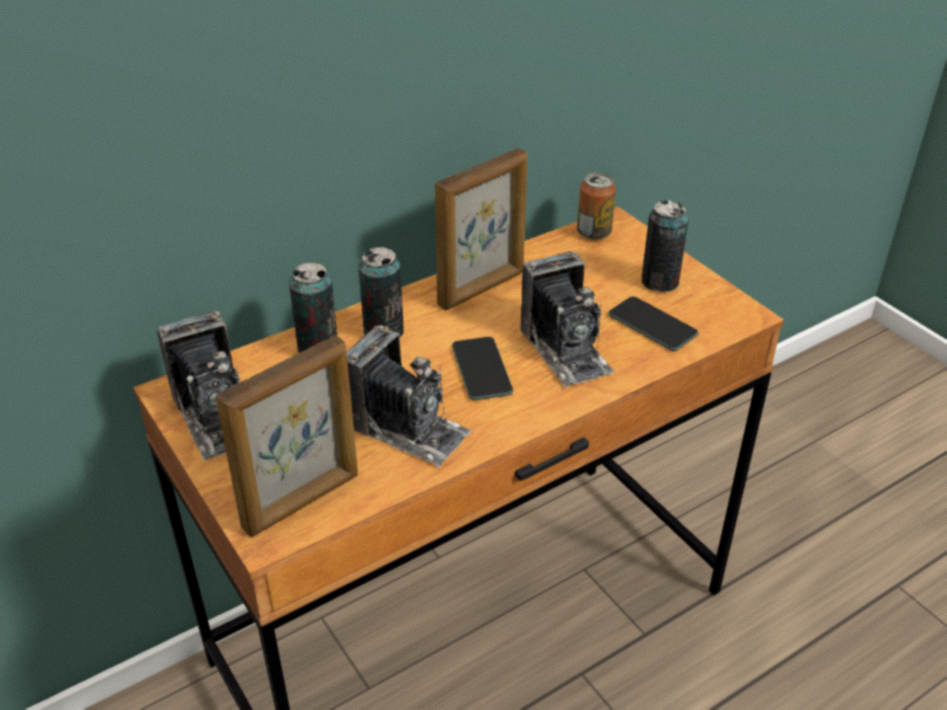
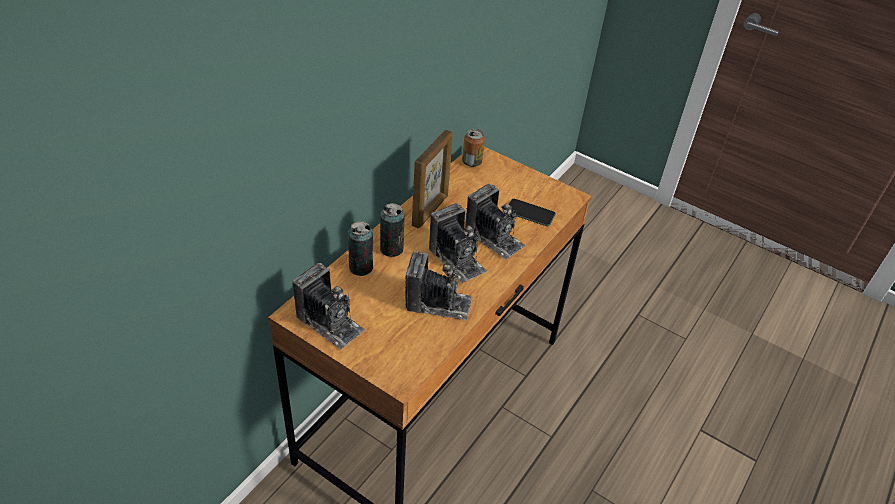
camera: 25 degrees left, 5 degrees up
(303, 501) = (407, 358): picture frame -> none
(481, 369) = (457, 259): phone -> camera
(660, 282) = (521, 186): can -> none

